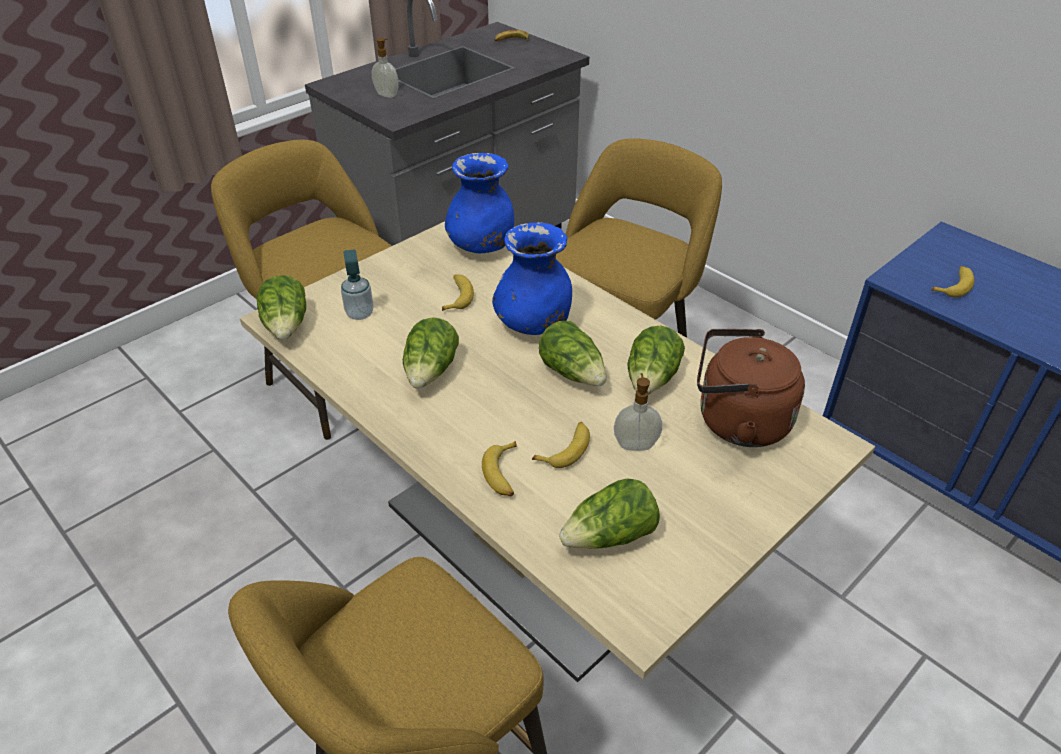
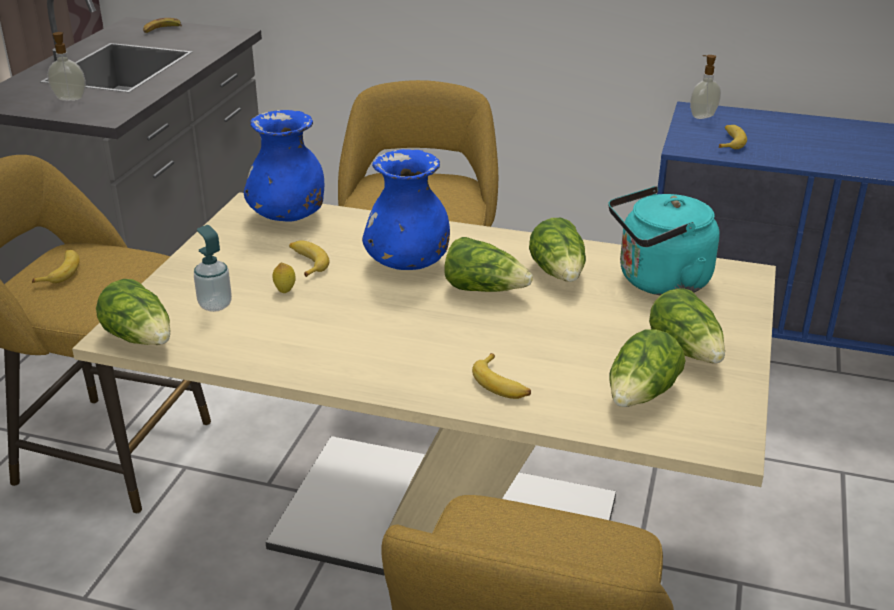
camera: 30 degrees left, 10 degrees down
(419, 318) = (285, 291): none -> lemon
(431, 371) = (345, 329): lettuce -> lettuce (686, 351)
(566, 449) = (538, 347): banana -> banana (60, 272)
(635, 444) = (594, 324): soap dispenser -> soap dispenser (702, 116)
(737, 421) = (658, 282): brown kettle -> turquoise kettle

